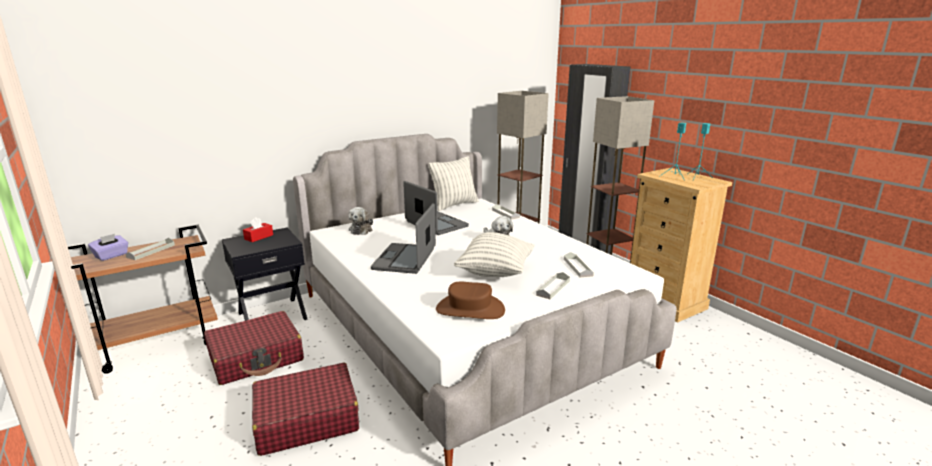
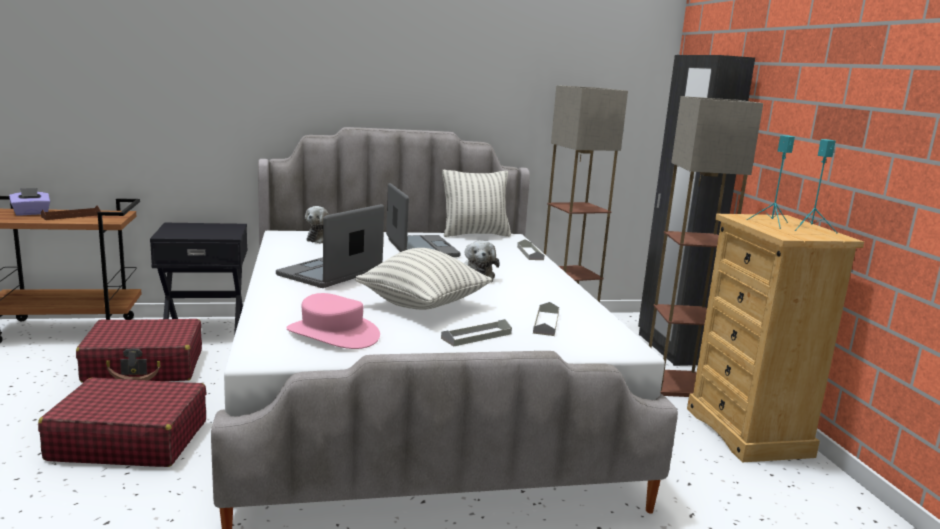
camera: 20 degrees right, 5 degrees down
(151, 251) = (71, 216): grey tray -> brown tray
(259, 237) = (203, 227): red tissue box -> none
(470, 309) = (332, 334): brown hat -> pink hat

